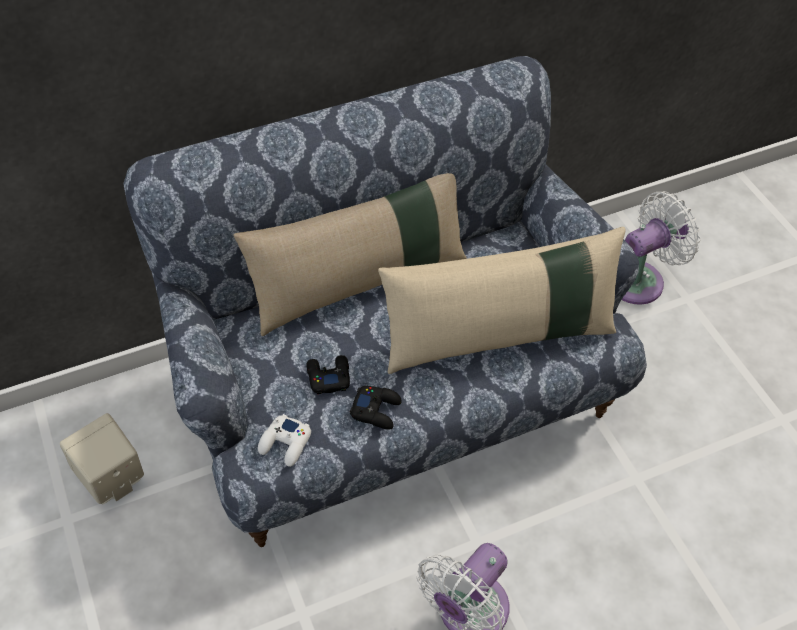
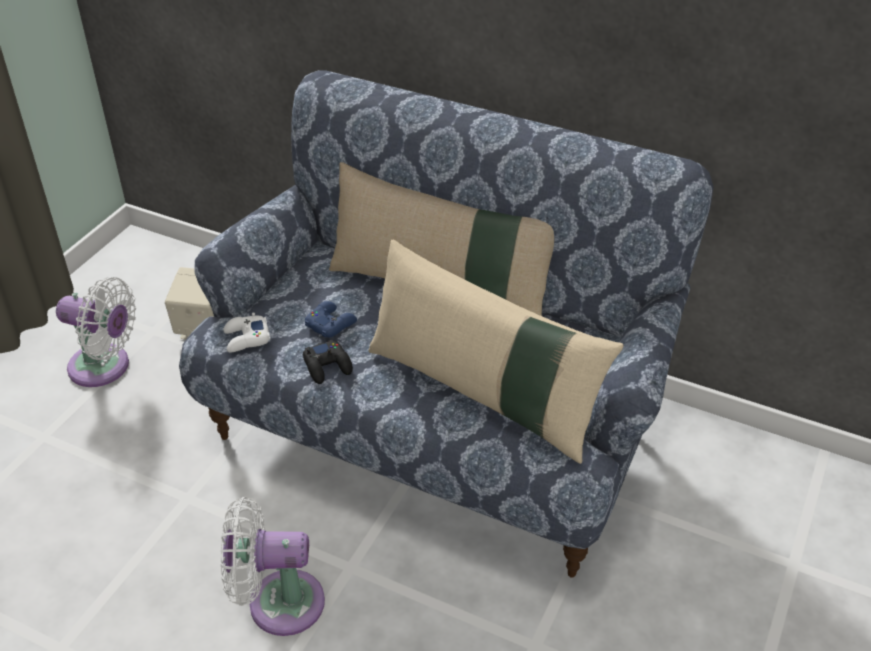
camera: 50 degrees right, 10 degrees down
(328, 377) = (330, 323): black game controller -> blue game controller
(640, 280) = (766, 514): white fan -> white fan (105, 367)

